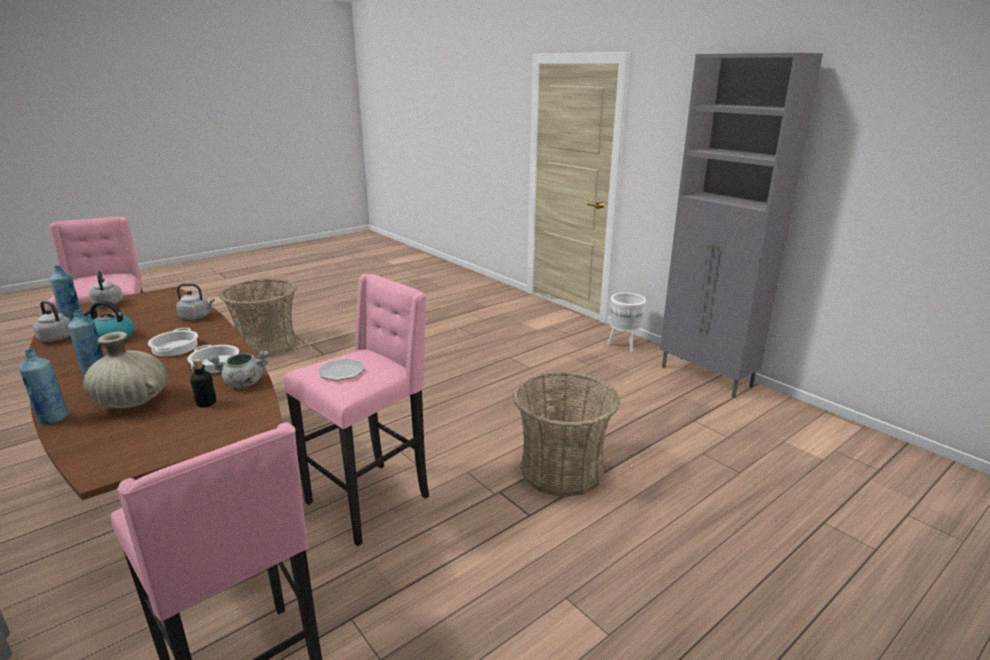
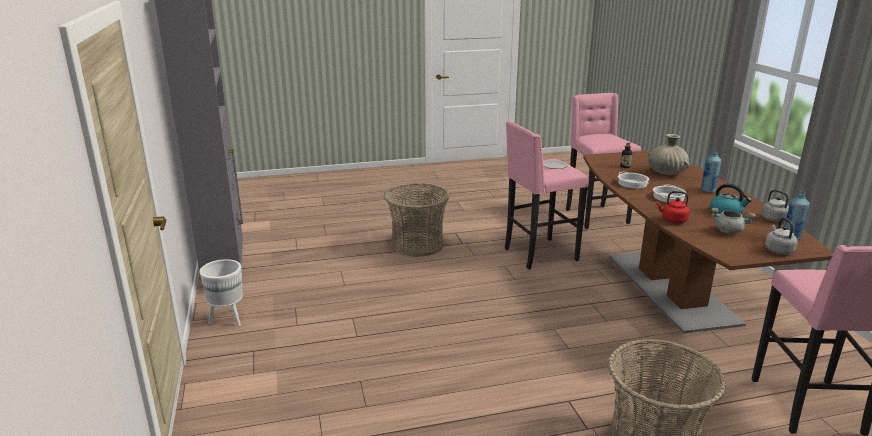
camera: 155 degrees left, 0 degrees up
(53, 418) = (701, 172): blue bottle -> none
(197, 317) = (672, 220): grey kettle -> red kettle
(243, 383) = (609, 172): grey cooking pot -> grey cooking pot (728, 231)

